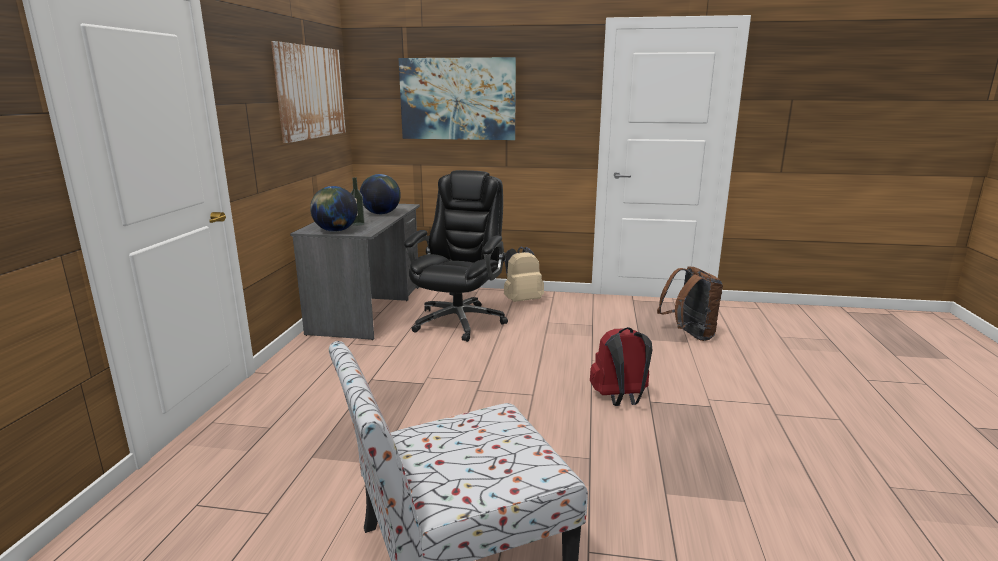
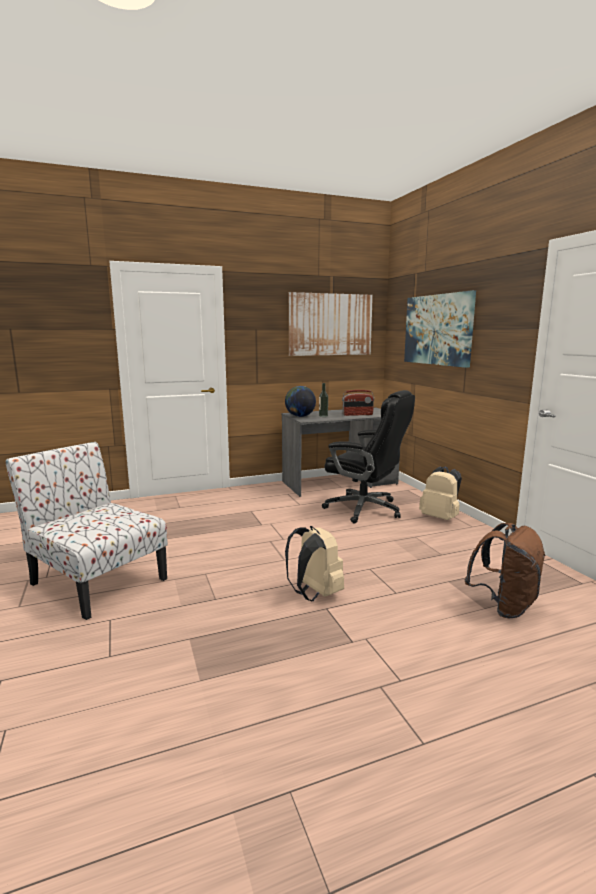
camera: 60 degrees right, 5 degrees down
(381, 213) = (357, 414): globe -> radio
(459, 321) = (365, 509): black office chair -> black office chair turned 45 degrees clockwise
(620, 399) = (314, 594): red backpack -> beige backpack

